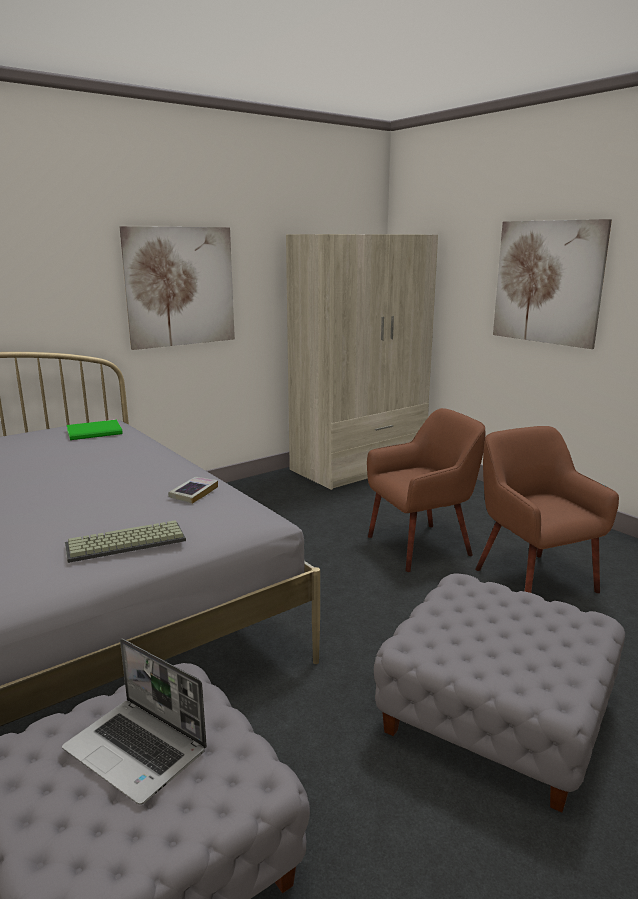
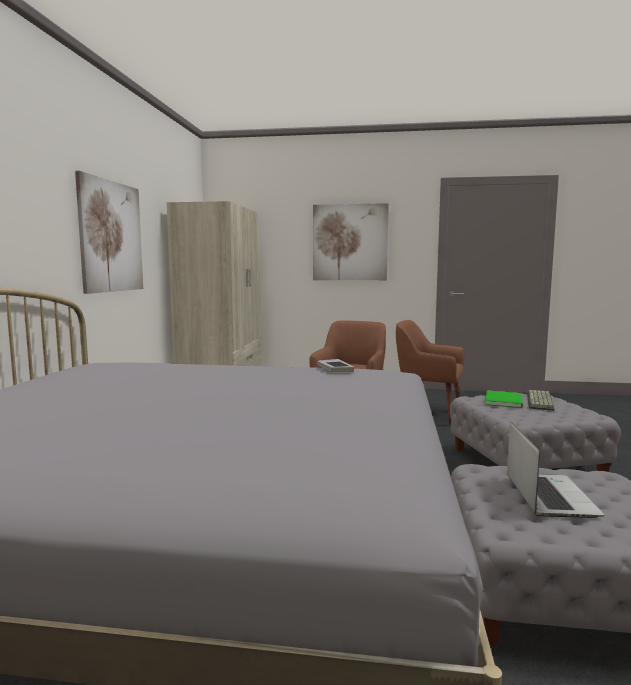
camera: 45 degrees left, 10 degrees down
(96, 432) = (123, 365): green book -> green book (504, 400)
(125, 544) = (391, 390): keyboard -> keyboard (541, 401)
(137, 750) = (548, 496): laptop -> laptop turned 75 degrees counterclockwise

